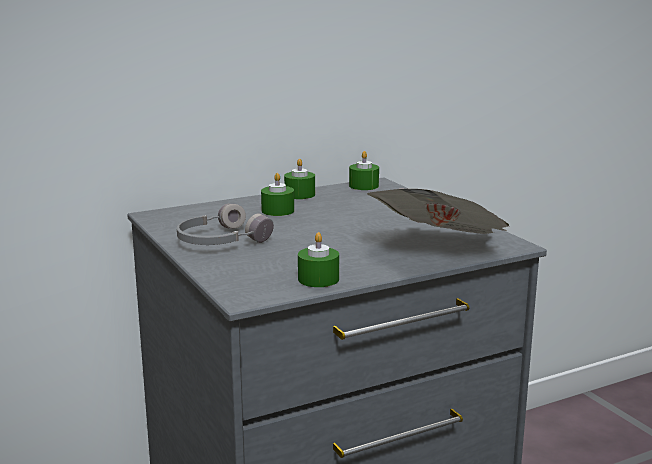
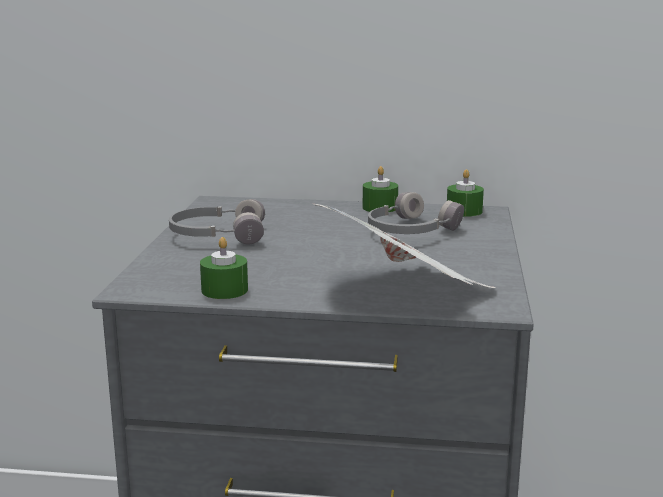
camera: 35 degrees right, 0 degrees up
(277, 211) = (326, 219): green candle -> none
(356, 207) = (409, 231): none -> grey headphones

